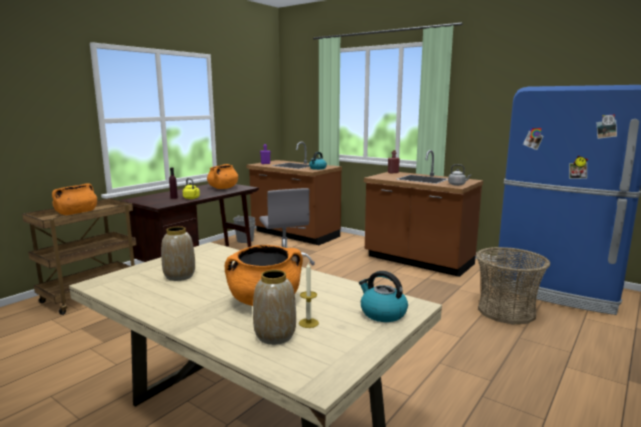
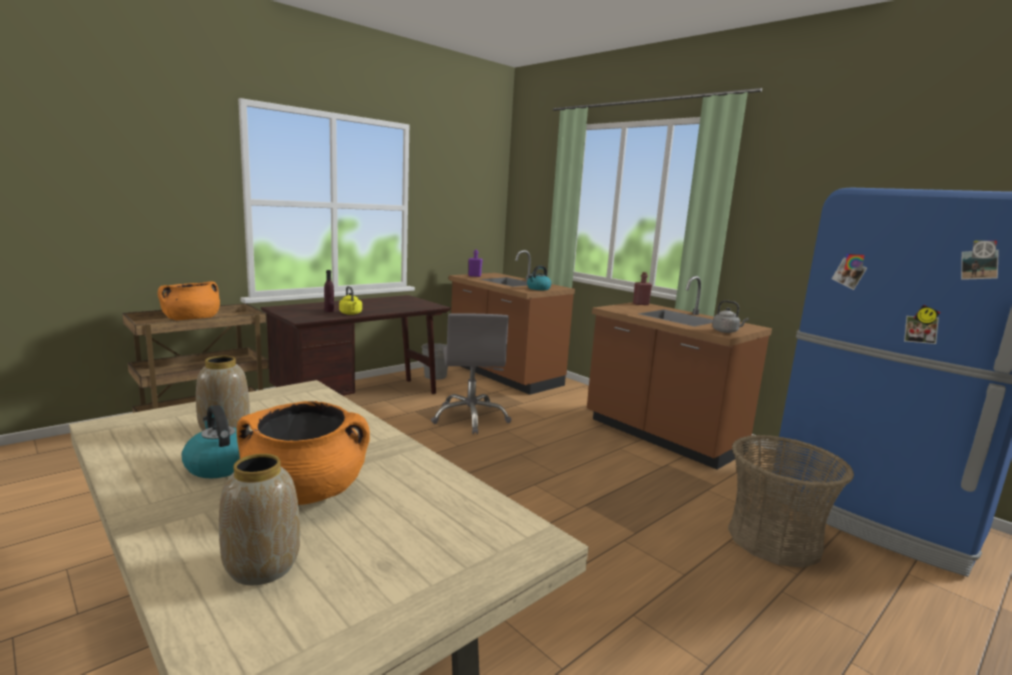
camera: 10 degrees right, 0 degrees up
(223, 188) = (403, 304): orange cooking pot -> none
(308, 323) = (337, 548): candle -> none
(382, 313) = (473, 549): kettle -> kettle (219, 465)

